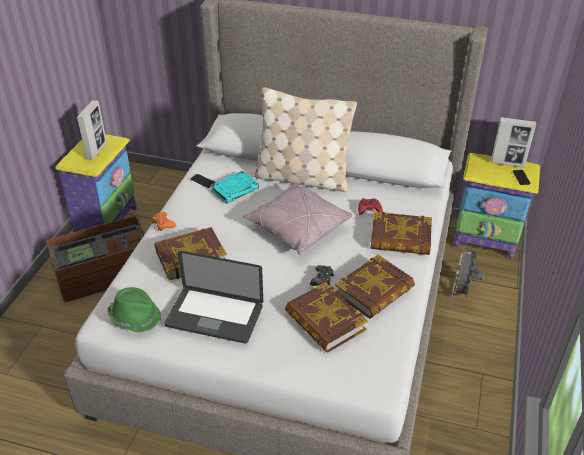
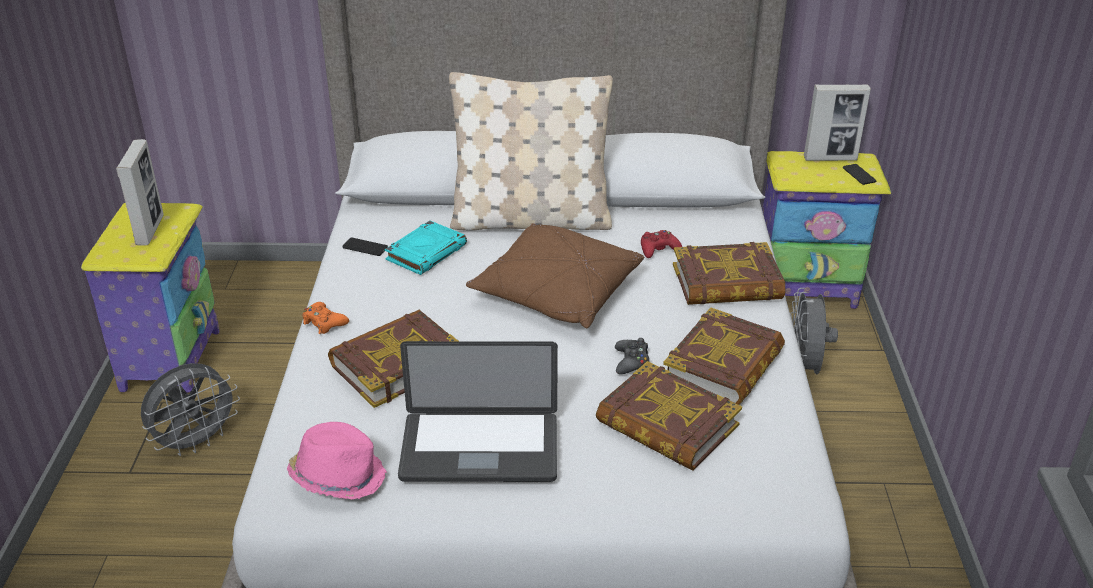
camera: 15 degrees left, 5 degrees down
(104, 271) = (196, 442): brown storage box -> grey fan
(135, 316) = (338, 476): green hat -> pink hat
(297, 228) = (556, 293): purple pillow -> brown pillow

